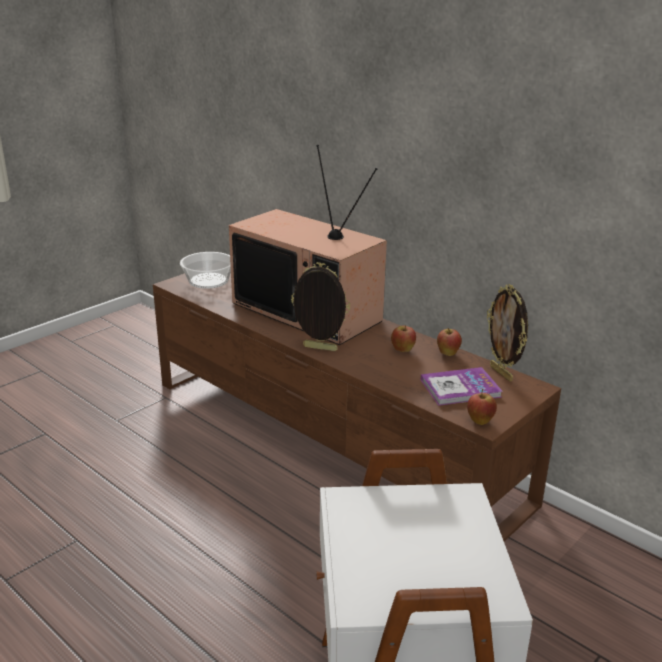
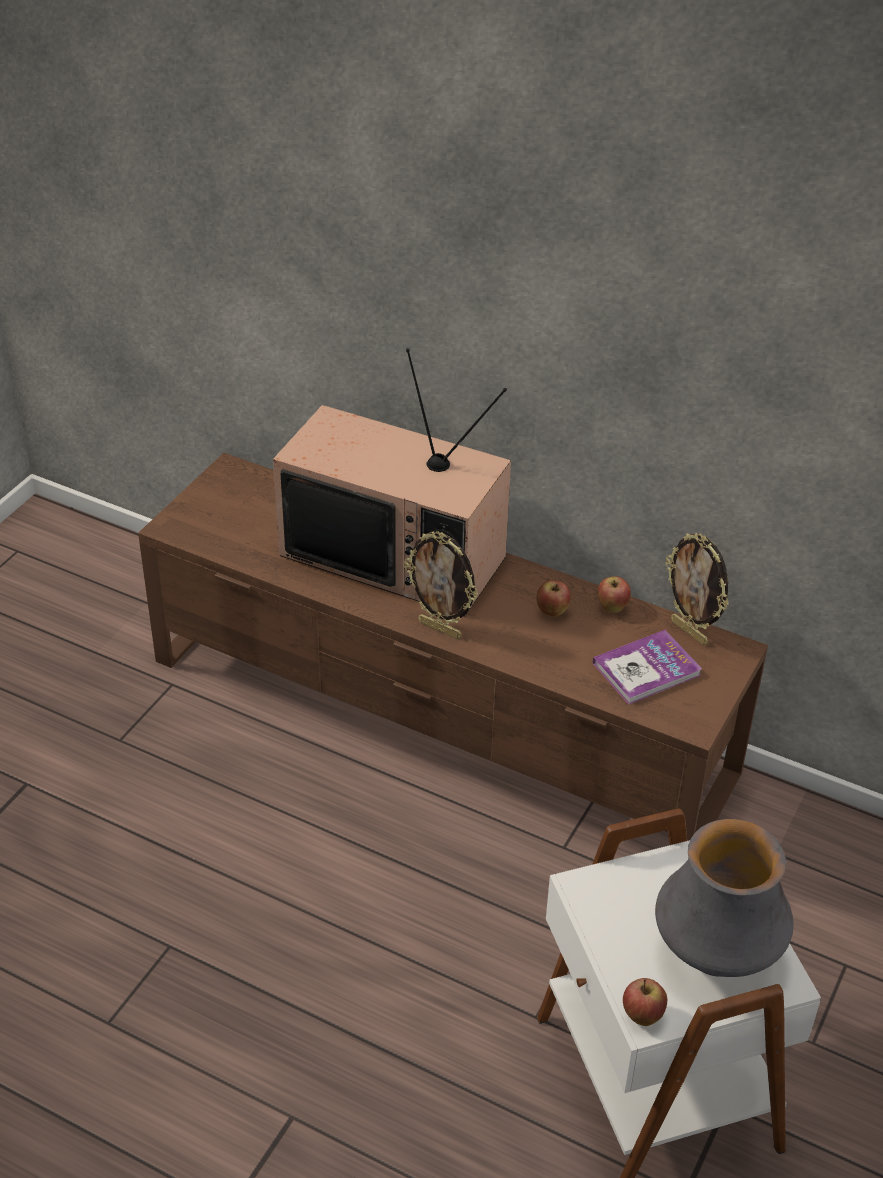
camera: 15 degrees left, 15 degrees up
(209, 281) = (220, 511): bowl -> none
(319, 349) = (441, 629): picture frame -> picture frame turned 150 degrees counterclockwise
(439, 568) = (715, 956): none -> vase
(480, 421) = (686, 722): apple -> apple (642, 1016)

